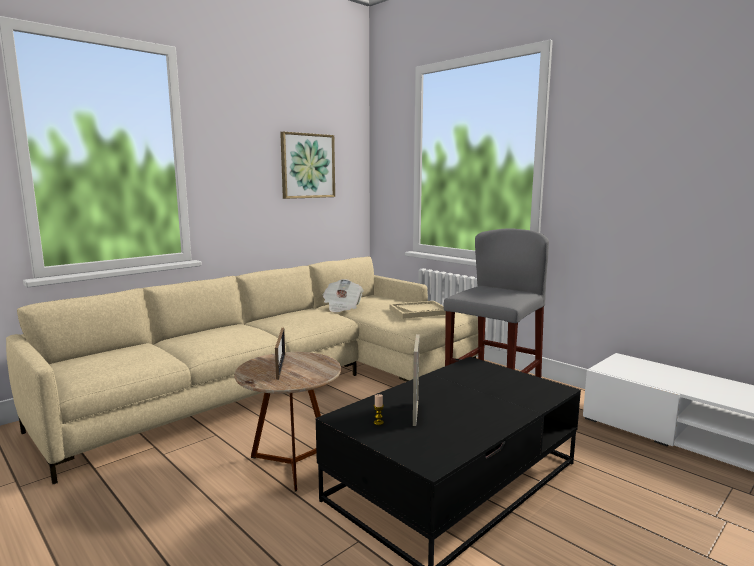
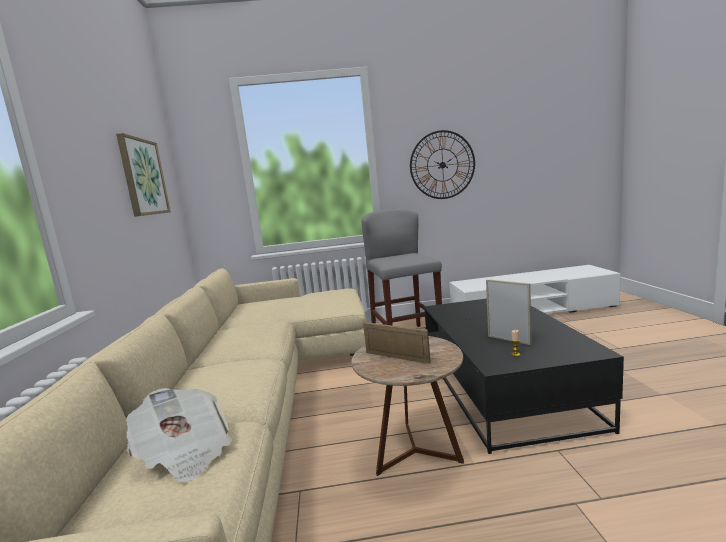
camera: 50 degrees left, 0 degrees up
(342, 307) = (251, 317): newspaper -> newspaper (185, 453)
(419, 311) = (323, 297): beige tray -> none
(636, 178) = (442, 165): none -> wall clock

